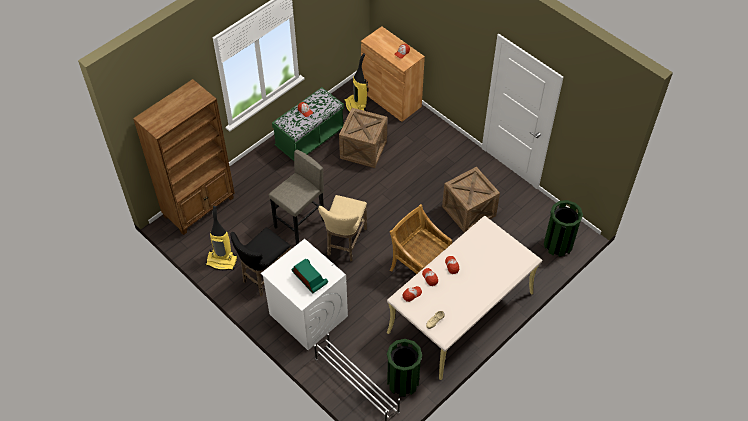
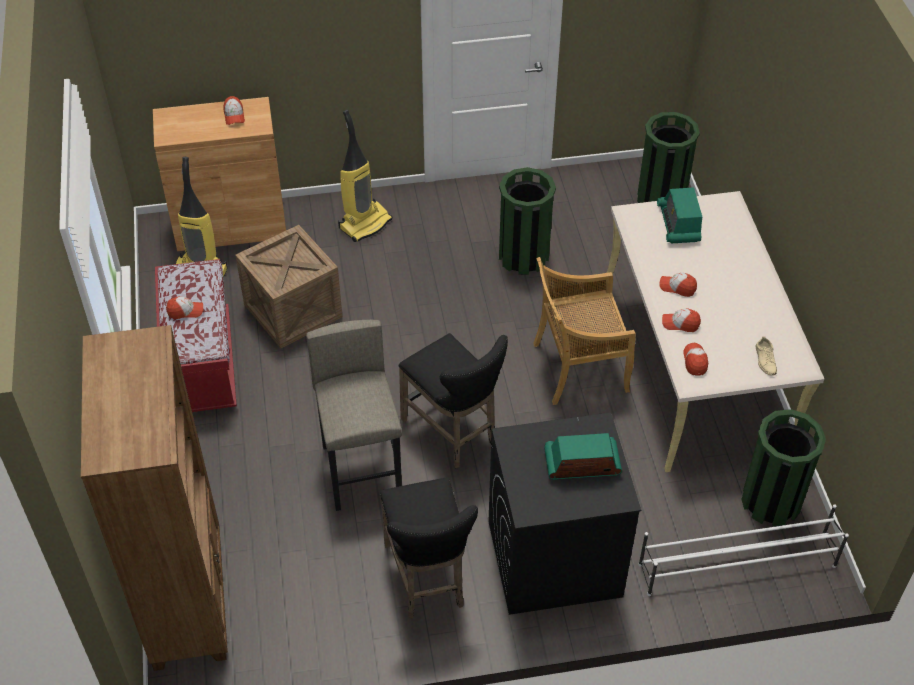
camera: 55 degrees left, 5 degrees down
(222, 261) = (338, 626): vacuum cleaner -> vacuum cleaner (365, 223)
(308, 315) = (553, 559): white washing machine -> black washing machine
(310, 138) = (201, 364): green bench -> red bench
(345, 243) = (453, 433): beige stool -> black stool
(469, 211) = (523, 256): crate -> green trash can
(494, 246) = (678, 224): none -> radio

